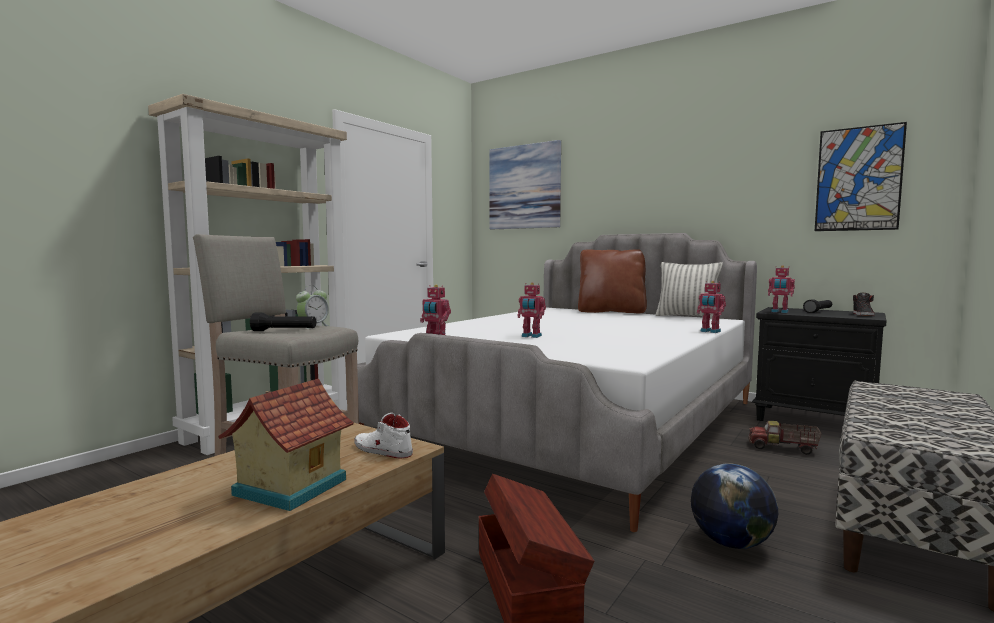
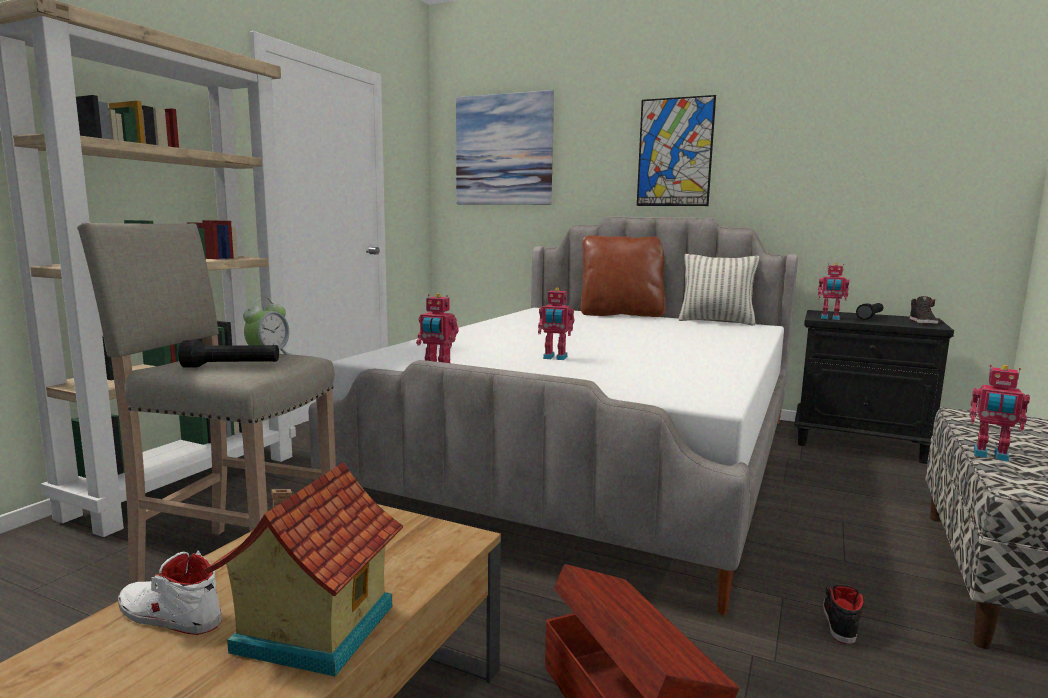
camera: 10 degrees left, 5 degrees up
(382, 450) = (418, 547): white shoe -> white shoe (168, 615)
(710, 331) = (762, 345): toy robot -> toy robot (990, 455)
(730, 543) = (839, 620): globe -> black shoe
(783, 448) = (842, 482): toy truck -> none
(858, 179) = (919, 159): picture -> picture (675, 152)

